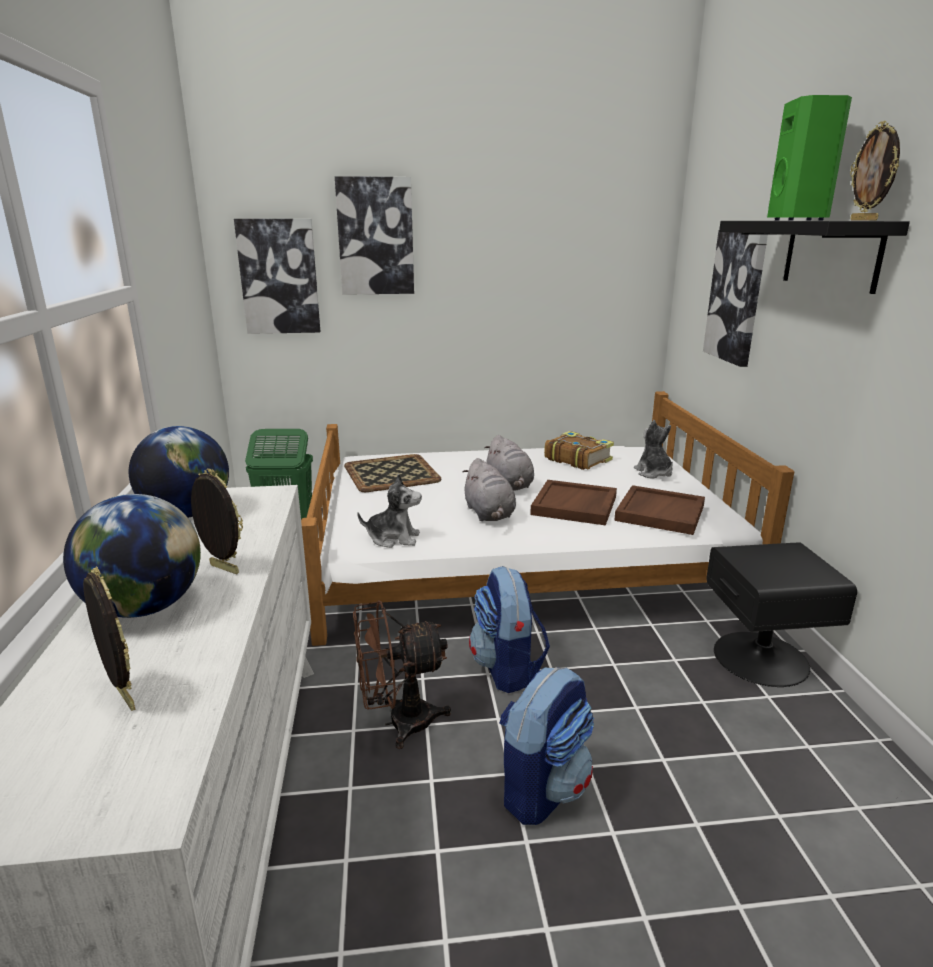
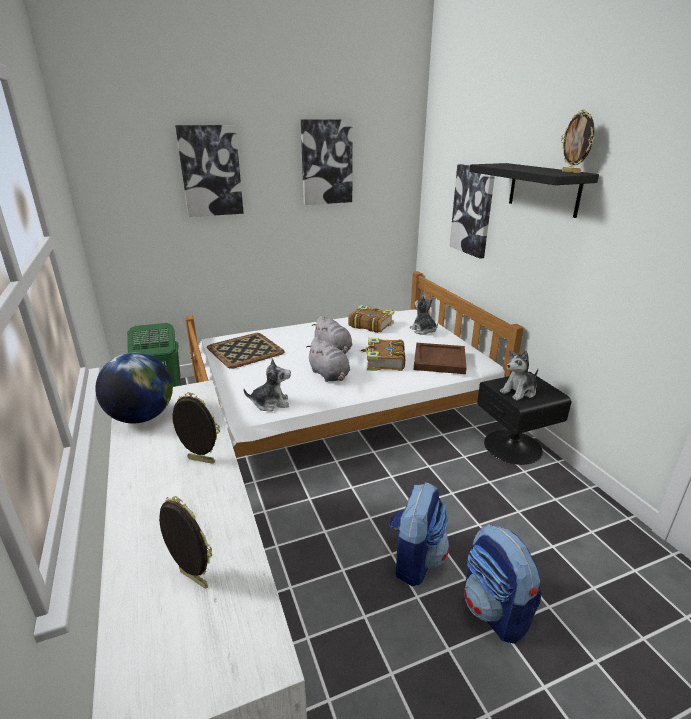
camera: 15 degrees left, 5 degrees up
(145, 607) = (161, 503): globe -> none
(279, 277) = (135, 205): picture -> picture (326, 162)
(399, 723) = (305, 534): brown fan -> none
(507, 669) = (363, 481): backpack -> backpack (495, 611)
(575, 506) = (384, 362): brown tray -> book
(769, 567) = (519, 391): none -> plush toy
(798, 220) = (525, 168): green speaker -> none

